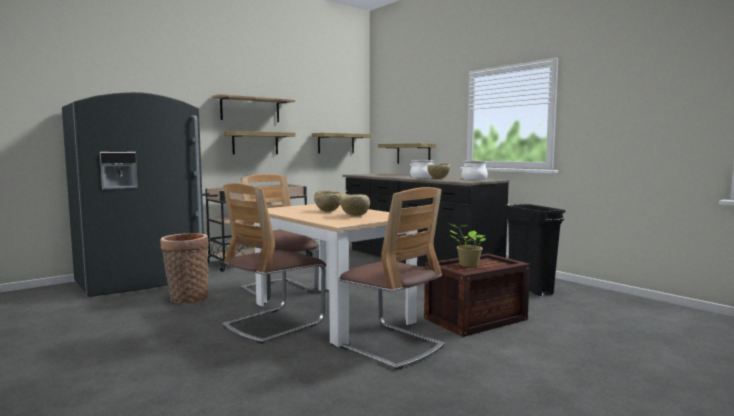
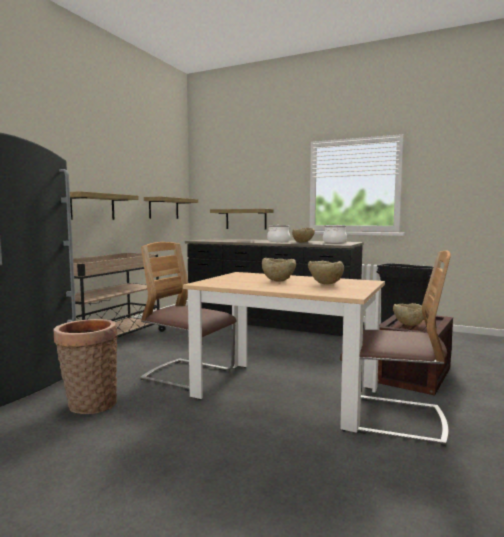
camera: 25 degrees left, 0 degrees up
(250, 110) = (87, 167): shelf -> none
(274, 324) = (246, 419): chair -> none
(467, 265) = (408, 324): potted plant -> beige bowl

